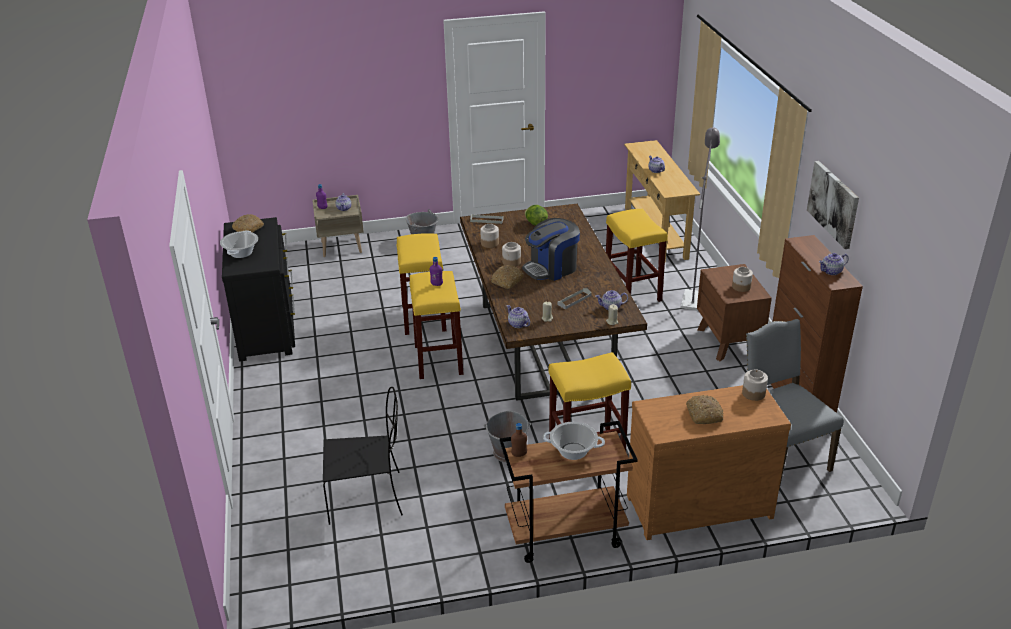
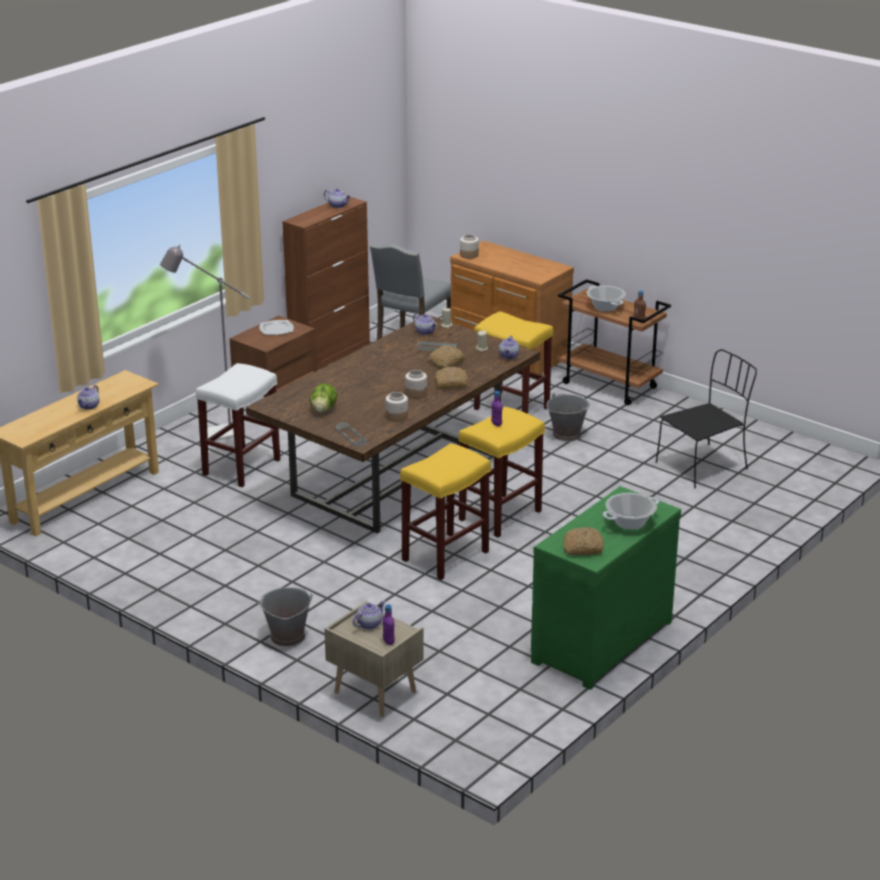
camera: 130 degrees left, 5 degrees down
(268, 327) = (598, 641): black dresser -> green dresser
(367, 497) = (703, 465): black chair -> black chair turned 105 degrees clockwise
(551, 268) = (399, 373): coffee machine -> none
(633, 292) = (241, 466): yellow stool -> white stool
(703, 414) = (518, 262): bread -> bread (446, 362)
(741, 287) = (276, 329): jar -> plate
(833, 203) = (289, 176): picture -> none

